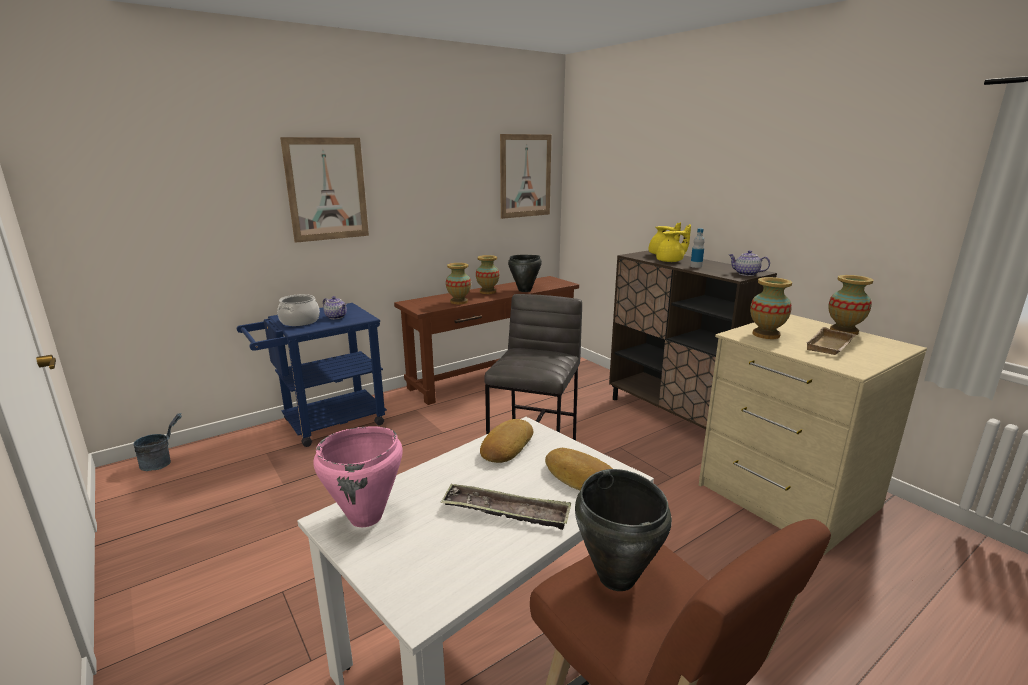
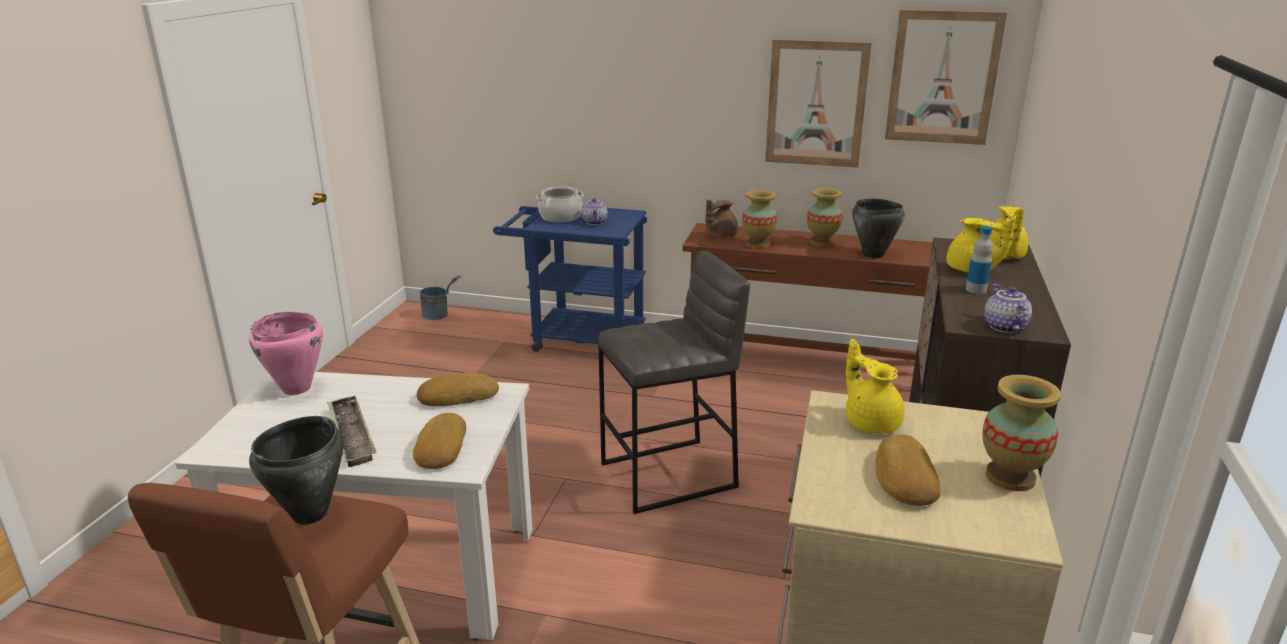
camera: 50 degrees right, 5 degrees up
(327, 189) = (632, 72): picture -> picture (816, 104)
(426, 304) = (720, 235): none -> brown teapot
(765, 335) = (871, 422): vase -> yellow teapot
(831, 346) = (903, 477): beige tray -> bread

